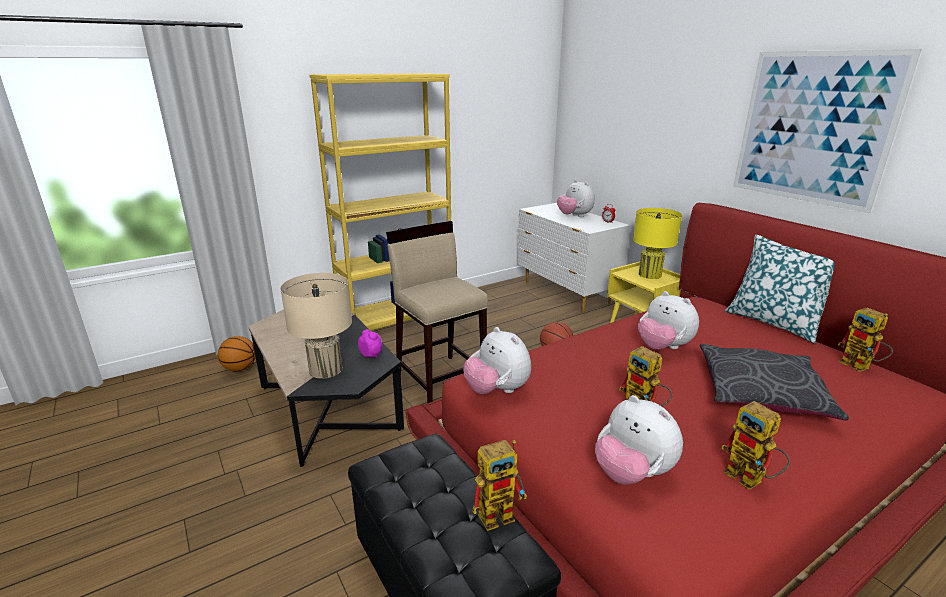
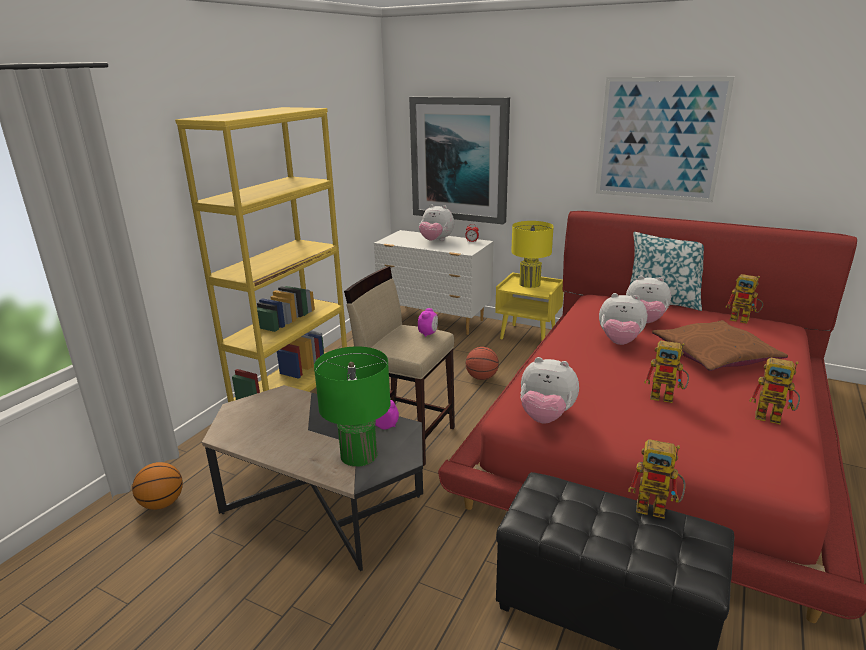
camera: 30 degrees left, 0 degrees up
(326, 369) = (359, 455): beige table lamp -> green table lamp
(462, 288) = (428, 333): none -> alarm clock
(501, 512) = (658, 508): toy robot -> toy robot turned 75 degrees clockwise
(611, 138) = (460, 159): none -> picture
(632, 473) = (710, 442): plush toy -> plush toy (645, 321)
(761, 392) = (714, 355): grey pillow -> brown pillow

